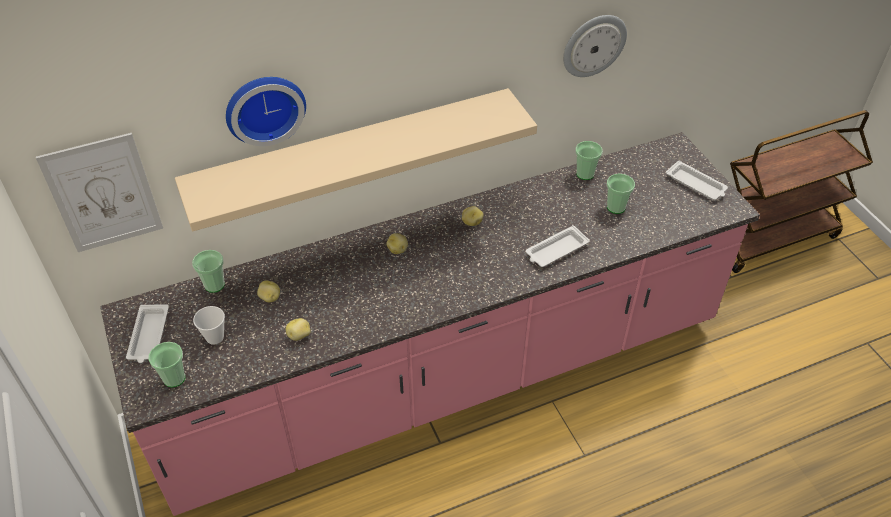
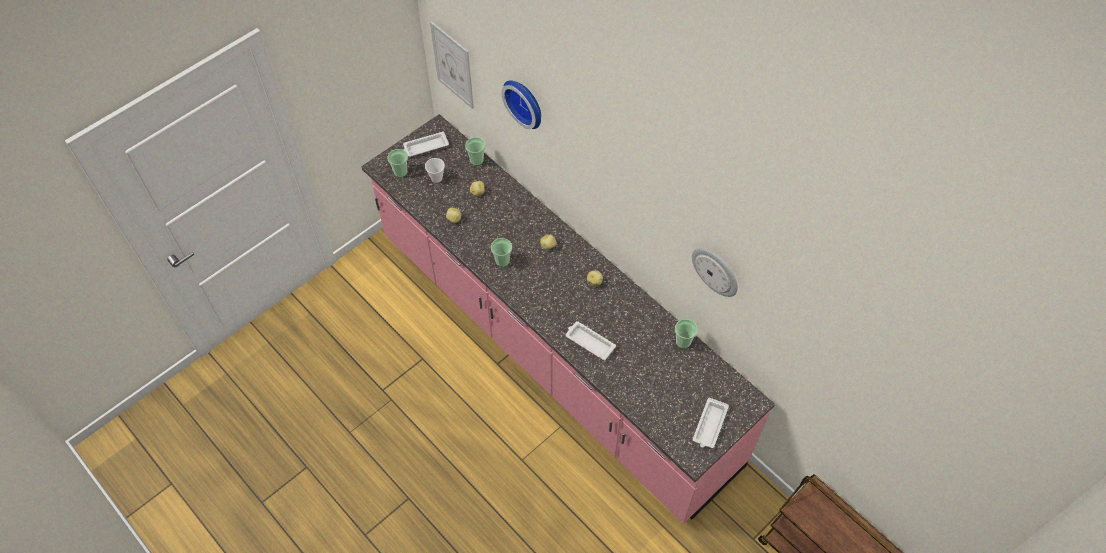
camera: 70 degrees right, 10 degrees up
(352, 153) = (565, 173): beige shelf -> none
(616, 207) = (654, 372): cup -> cup (502, 261)

